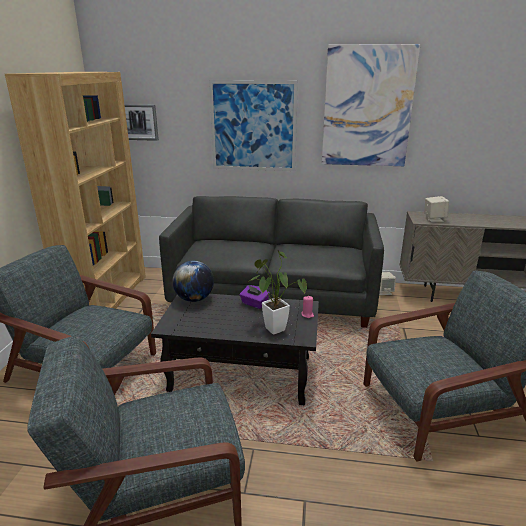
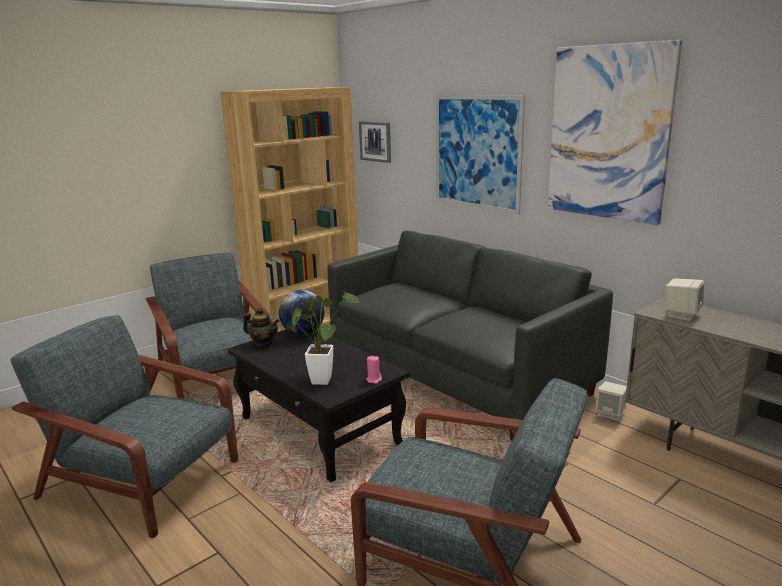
camera: 40 degrees right, 5 degrees down
(176, 318) = (263, 344): none -> teapot
(254, 304) = (344, 353): purple tissue box -> none

